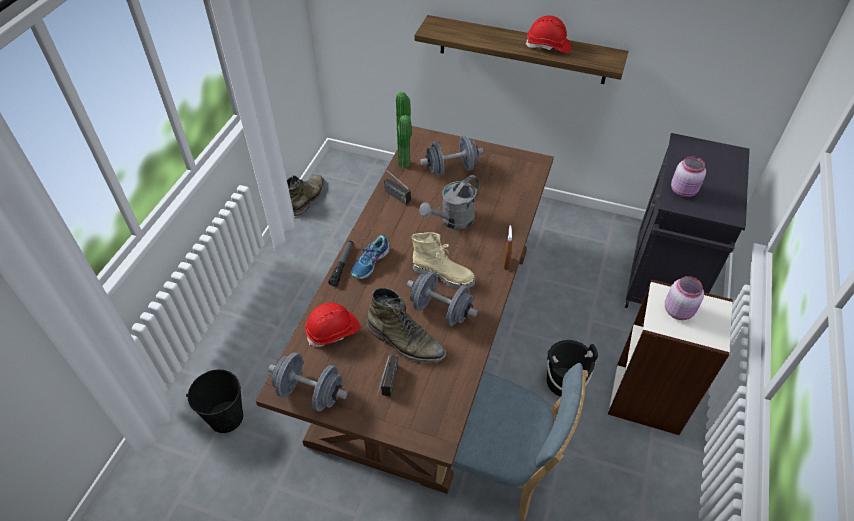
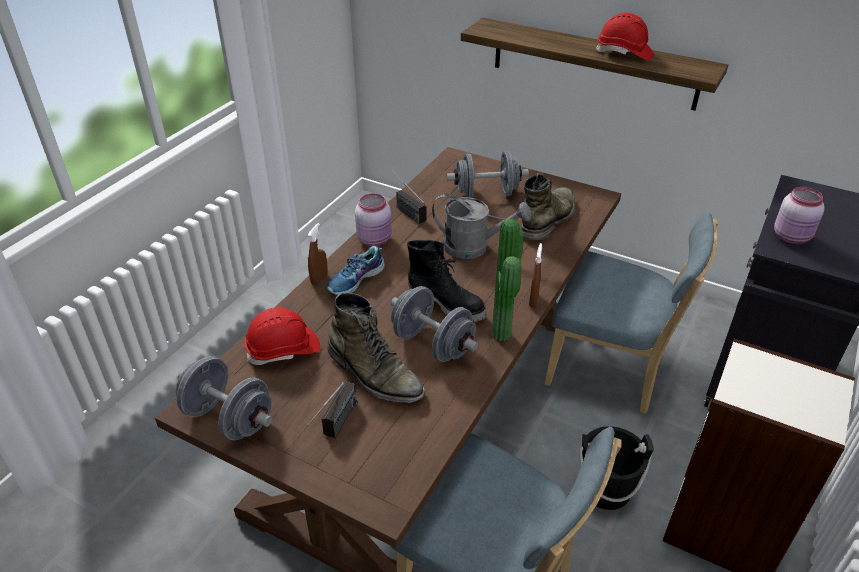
camera: 10 degrees right, 10 degrees down
(226, 417) = (150, 466): black bucket -> none
(307, 198) = (323, 237): green boot -> green boot (548, 219)
(342, 265) = (319, 279): flashlight -> brown spray bottle
(406, 164) = (431, 183): potted plant -> potted plant (505, 334)
(444, 275) = (447, 304): beige boot -> black boot
(453, 221) = (474, 247): grey watering can -> grey watering can turned 135 degrees counterclockwise
(555, 287) = (612, 370): none -> blue chair
(679, 310) = (771, 381): pink jar -> pink jar (375, 240)

